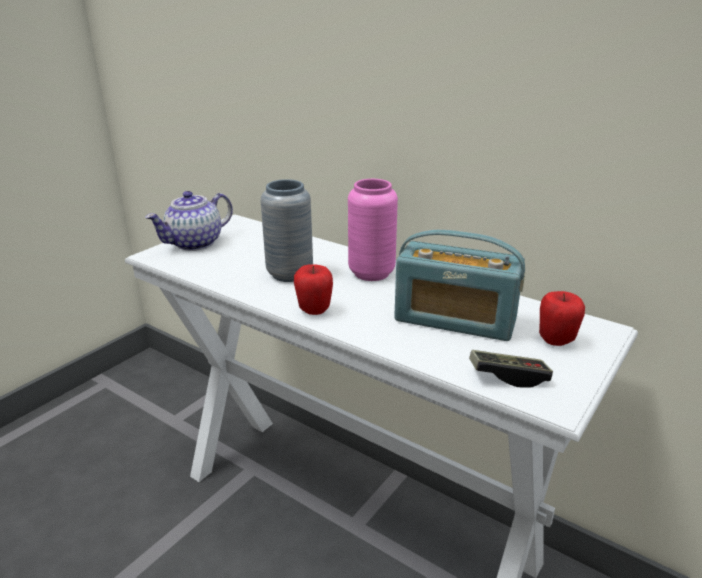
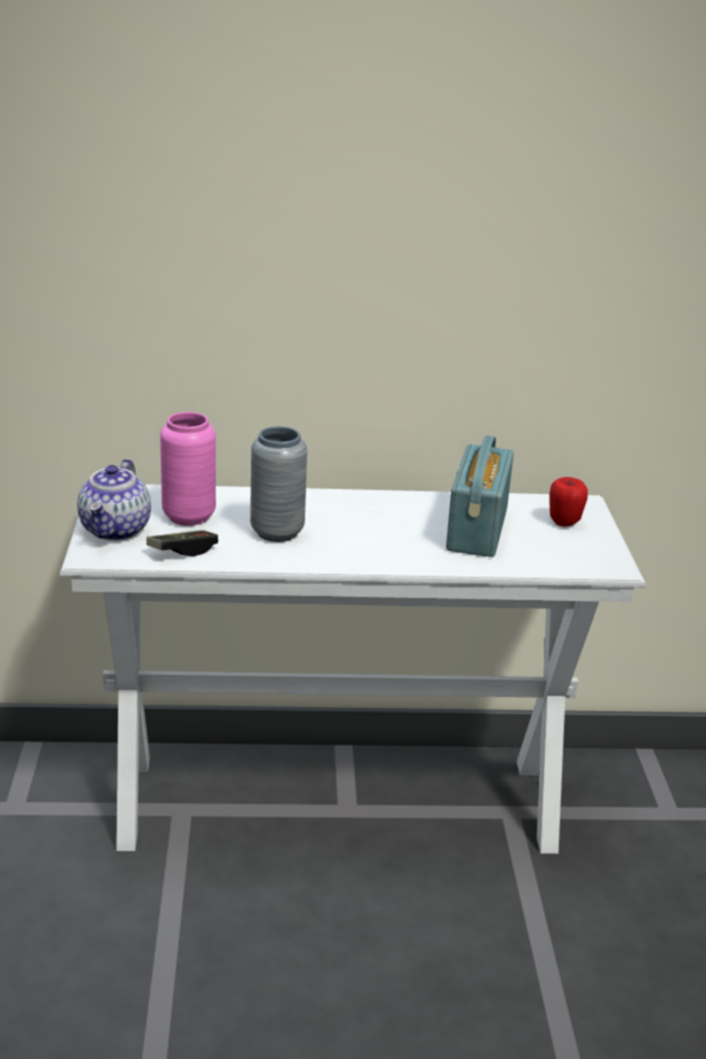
camera: 40 degrees left, 0 degrees up
(314, 311) = (356, 558): apple -> none
(371, 273) = (350, 509): pink vase -> pink vase (189, 516)
(455, 320) = (476, 529): radio -> radio turned 120 degrees clockwise
(508, 376) = (566, 559): game controller -> game controller (182, 551)

